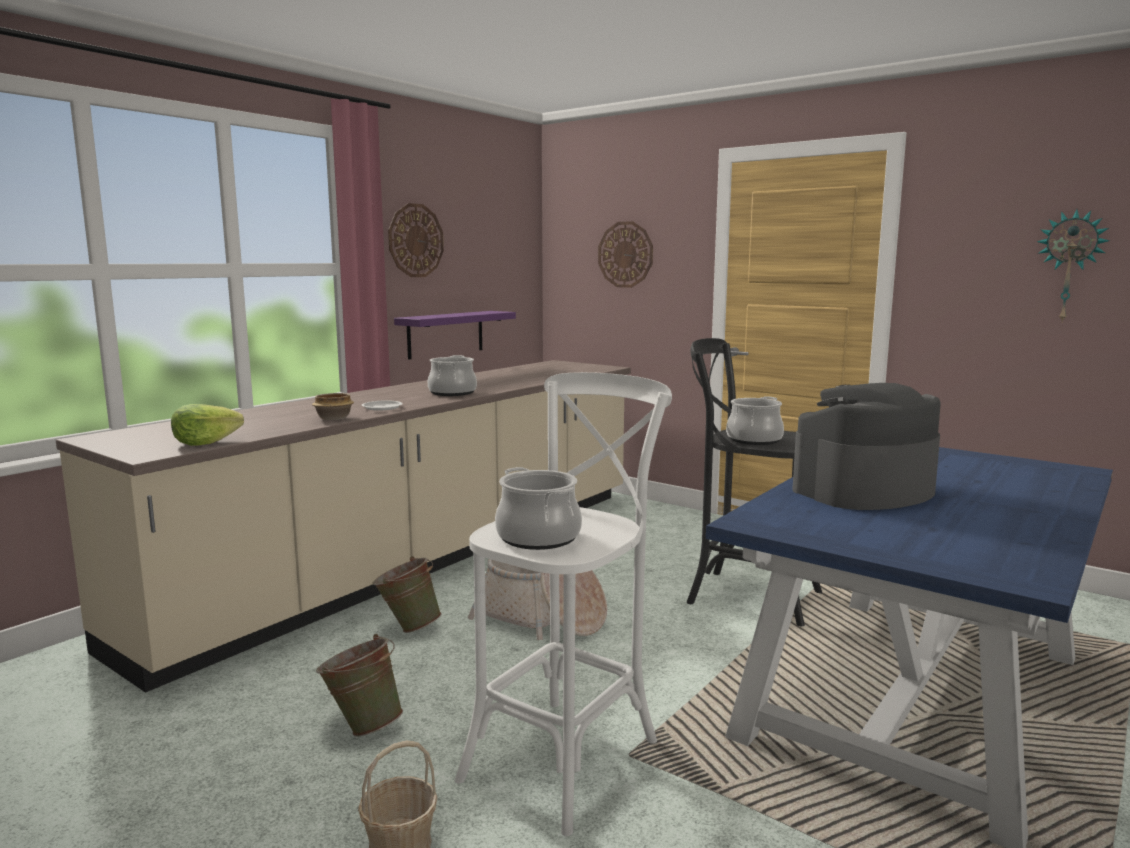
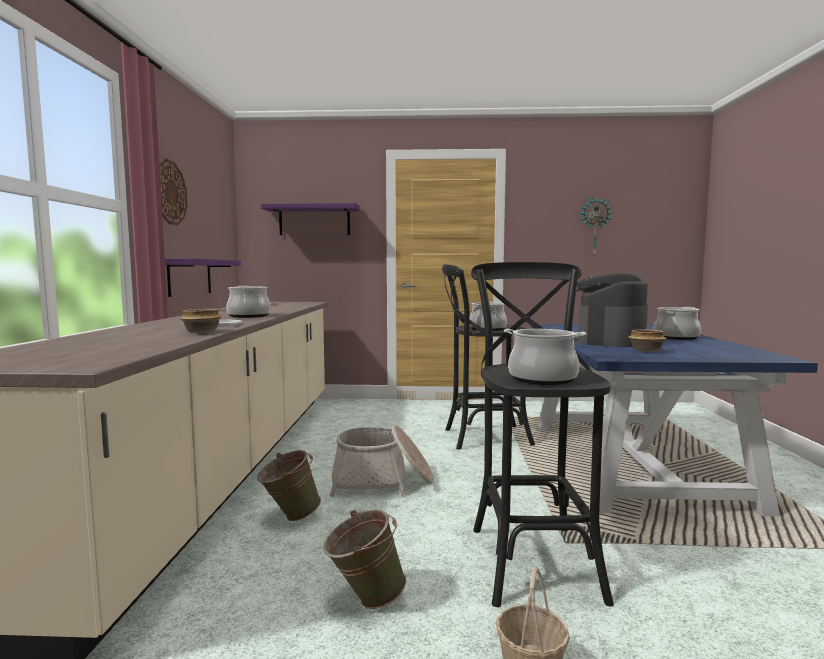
camera: 35 degrees left, 5 degrees down
(205, 442) = (124, 353): lettuce -> none
(567, 755) = (533, 557): white stool -> black stool
(625, 254) = (314, 220): wall clock -> purple shelf
(846, 521) = (646, 351): none -> bowl
(1013, 504) = (676, 337): none -> cooking pot

